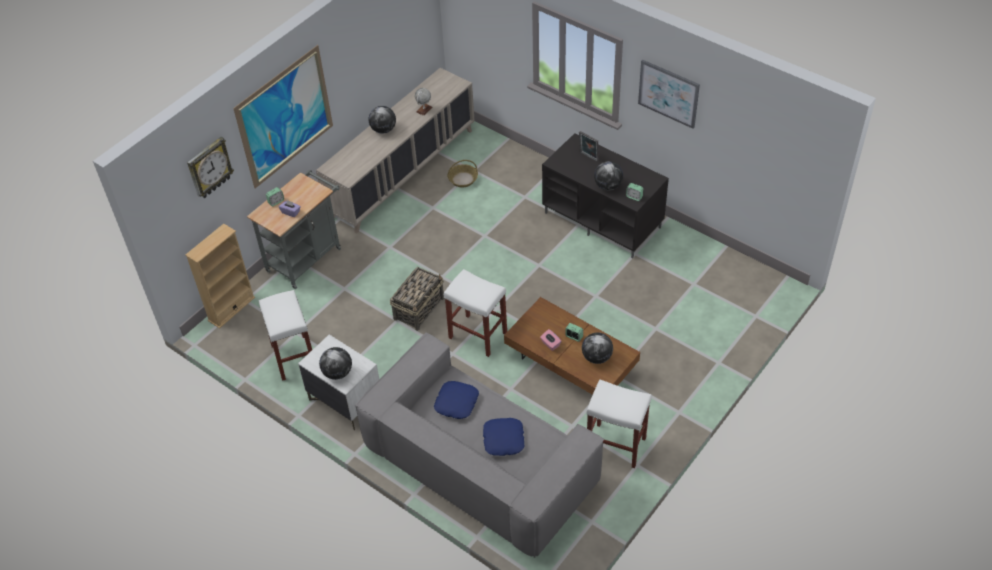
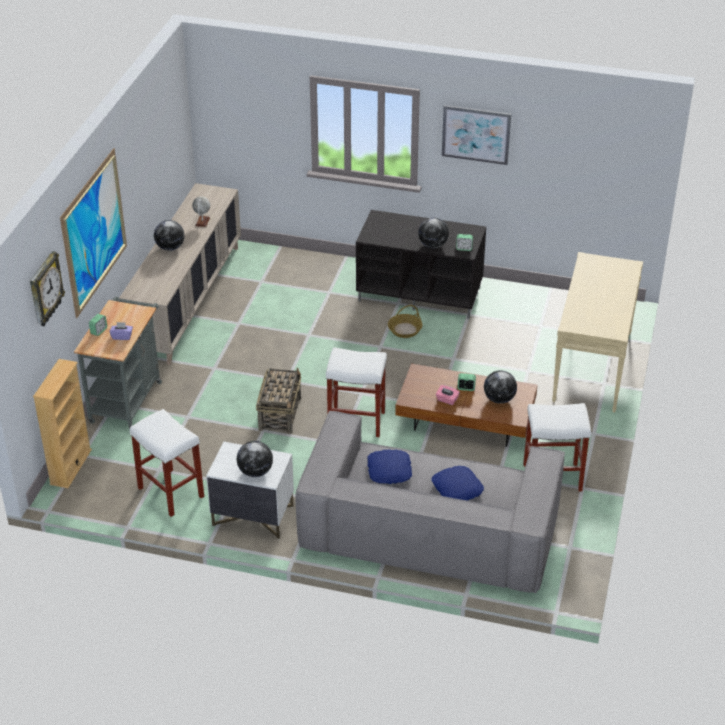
camera: 25 degrees left, 10 degrees down
(463, 179) = (255, 291): basket -> basket (405, 330)
(588, 157) = (398, 226): picture frame -> none
(718, 341) = (592, 366): none -> beige console table

